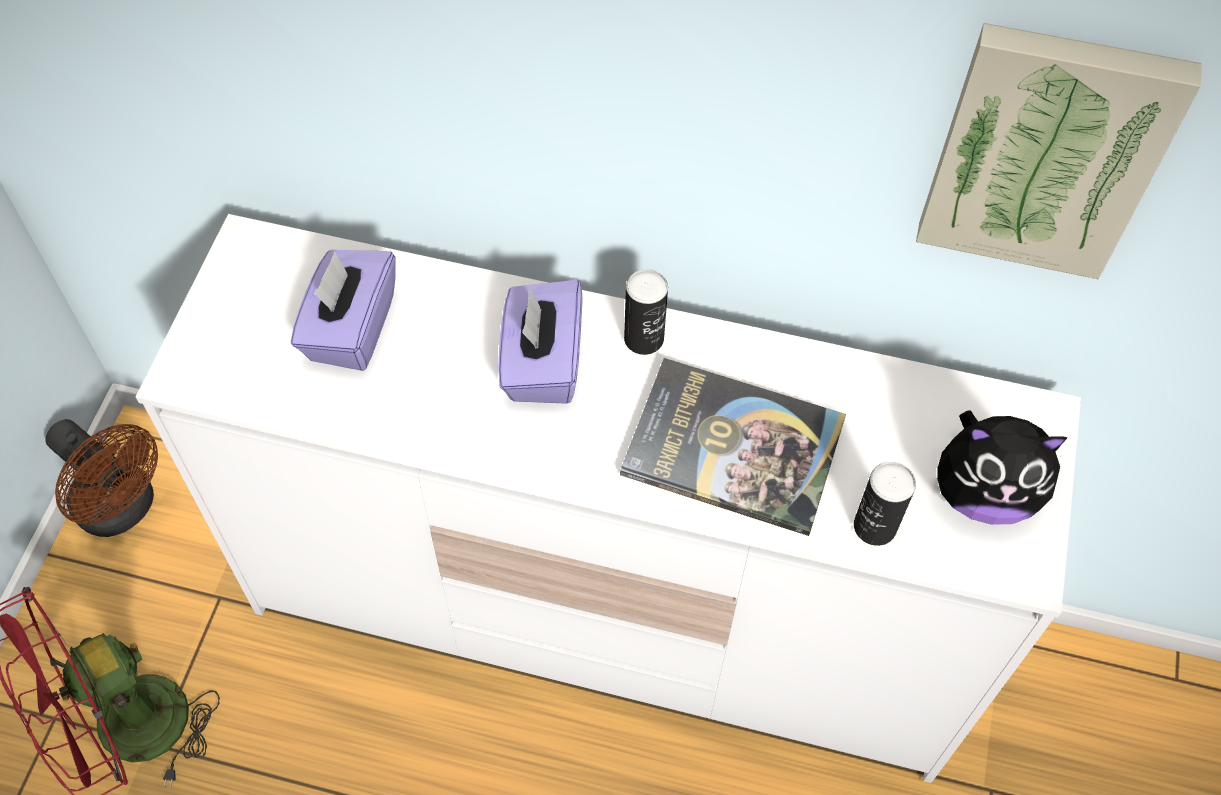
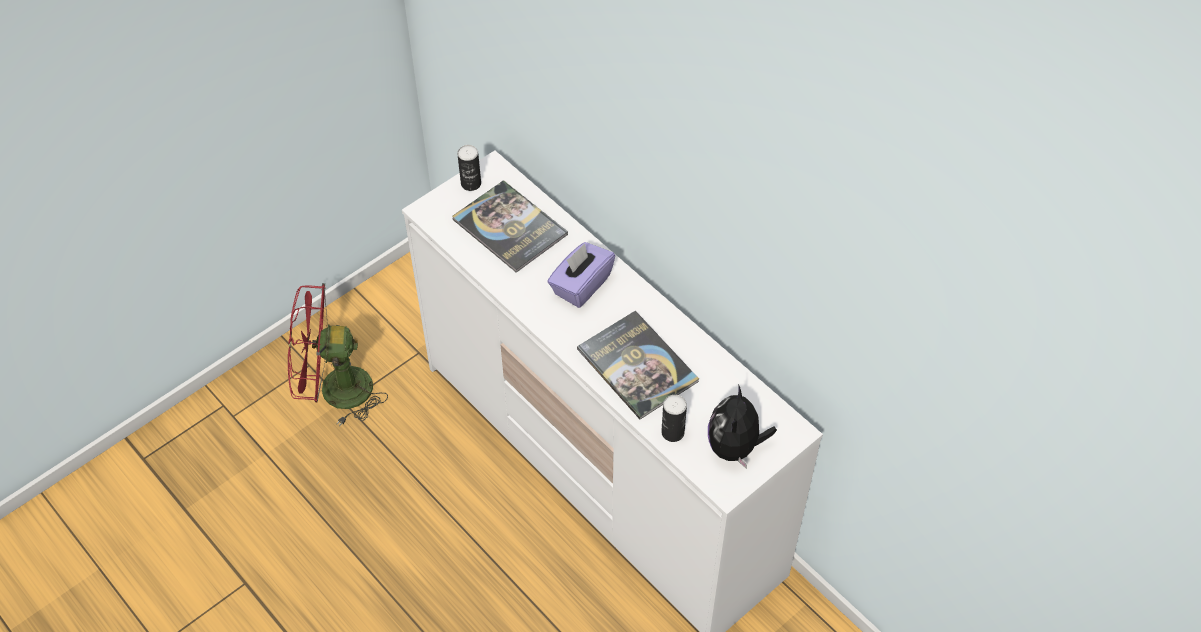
camera: 35 degrees right, 5 degrees down
(123, 509) = (402, 285): brown fan -> none
(350, 329) = (509, 227): purple tissue box -> book
(644, 338) = (635, 298): can -> can (471, 183)
(983, 493) = (735, 447): plush toy -> plush toy turned 60 degrees clockwise
(1046, 150) = (799, 279): picture -> none

